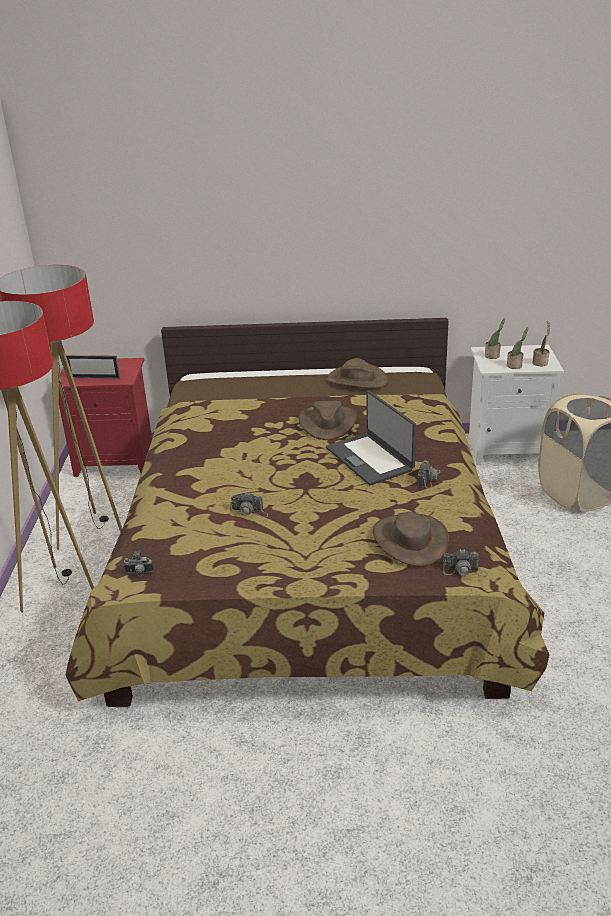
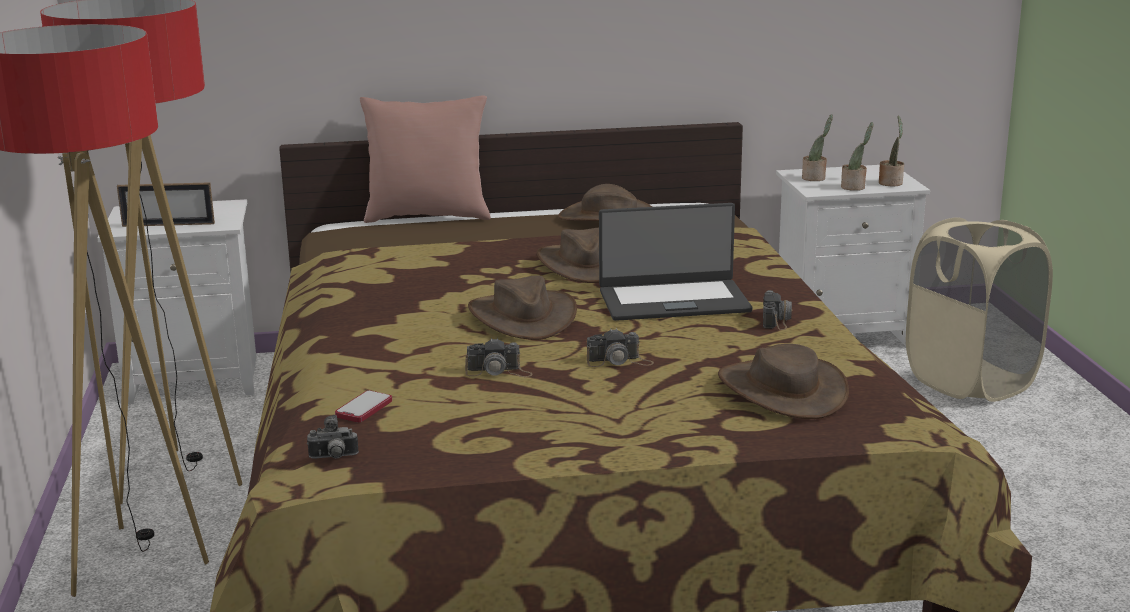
camera: 10 degrees left, 10 degrees down
(117, 460) = (197, 378): red nightstand -> white nightstand
(166, 535) = (364, 408): none -> phone
(250, 372) = (428, 216): none -> pink pillow
(276, 466) = (522, 317): none -> brown hat
(370, 459) = (673, 300): laptop -> laptop turned 60 degrees counterclockwise
(464, 570) = (886, 420): camera -> camera (619, 361)

